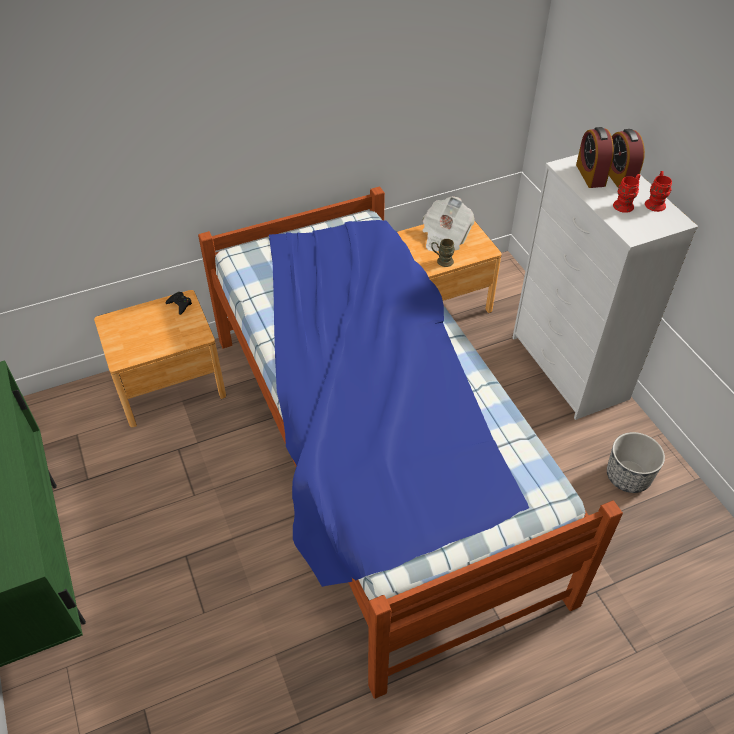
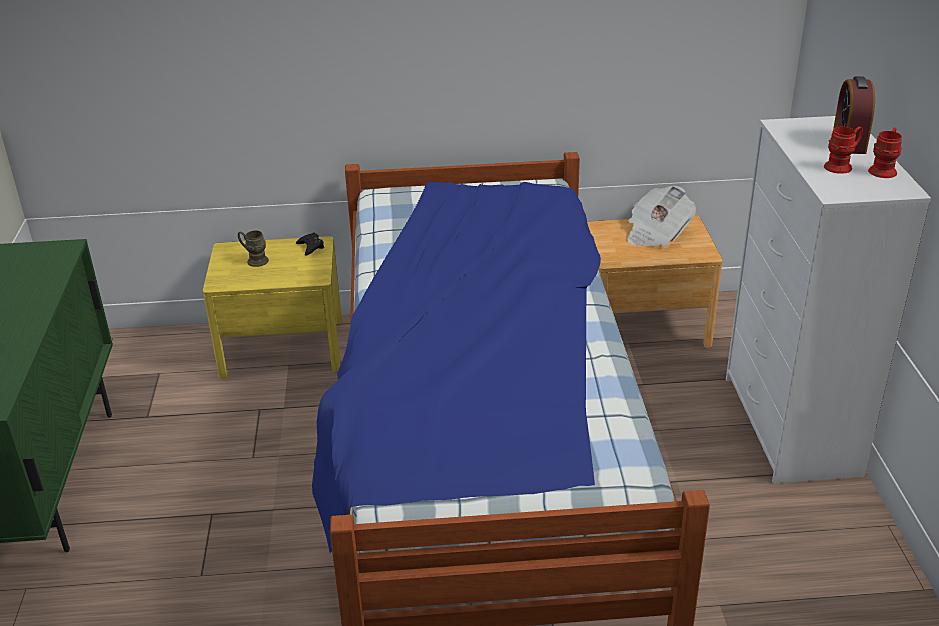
camera: 20 degrees right, 15 degrees down
(169, 385) = (282, 347): brown nightstand -> yellow nightstand
(442, 261) = (640, 256): brown mug -> brown mug (254, 260)
(590, 175) = (811, 136): alarm clock -> none
(628, 476) = (822, 562): planter -> none

